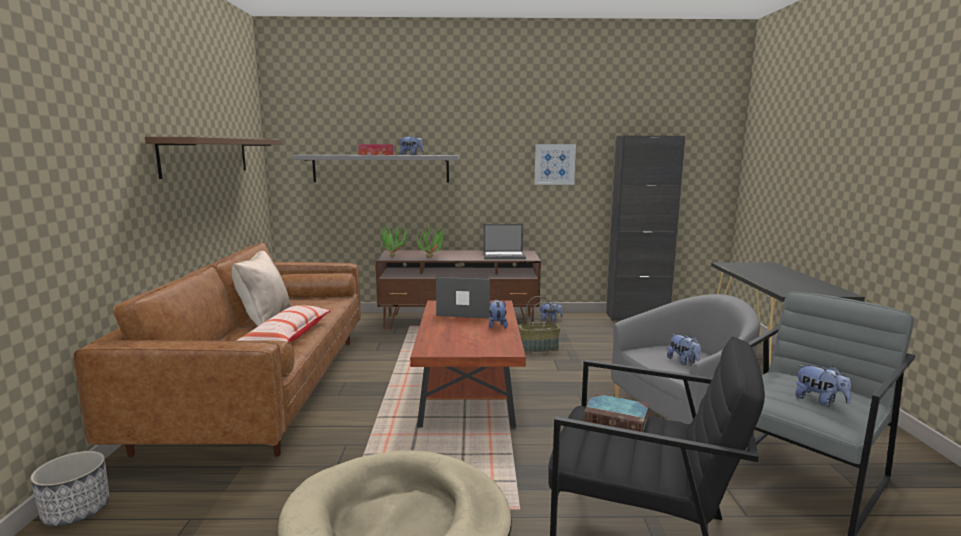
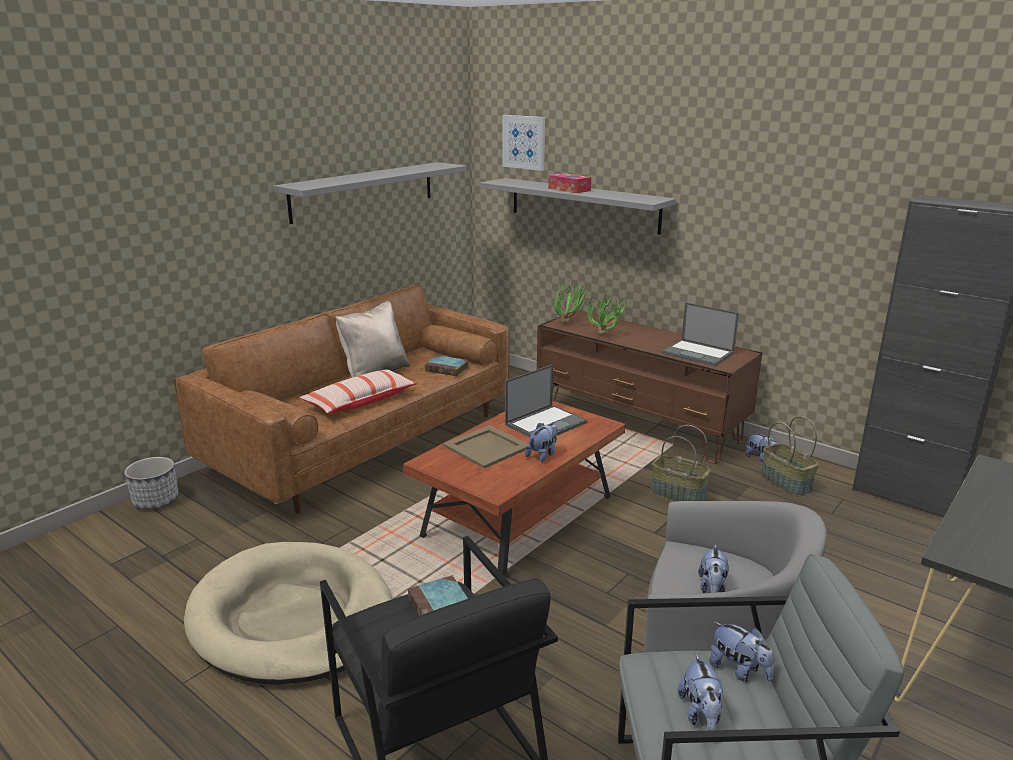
camera: 40 degrees right, 10 degrees up
(206, 156) = (364, 191): brown shelf -> grey shelf
(327, 303) = (448, 369): none -> book
(411, 155) = (609, 194): plush toy -> plush toy (739, 670)
(451, 332) = (486, 447): none -> beige tray
(465, 311) = (546, 423): laptop -> laptop turned 90 degrees clockwise
(554, 164) = (811, 229): picture -> picture (524, 142)
(580, 326) = (787, 483): none -> basket

